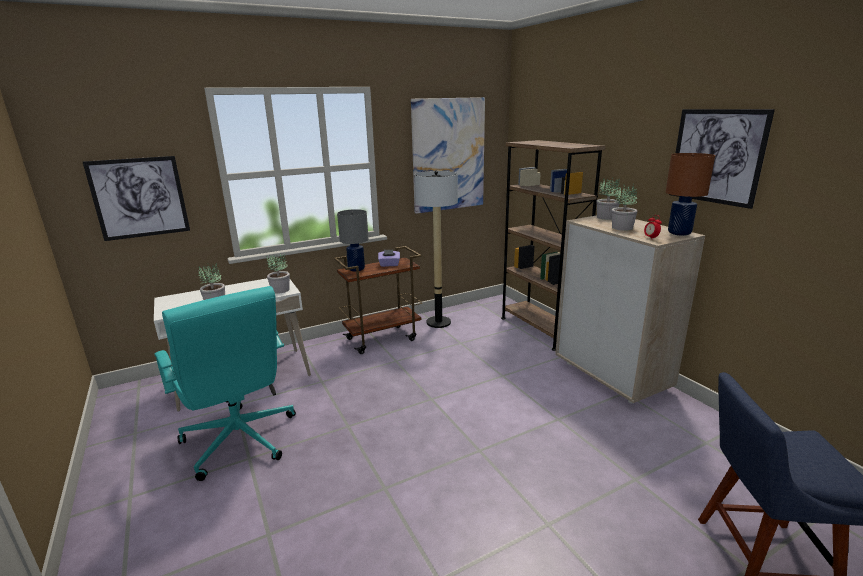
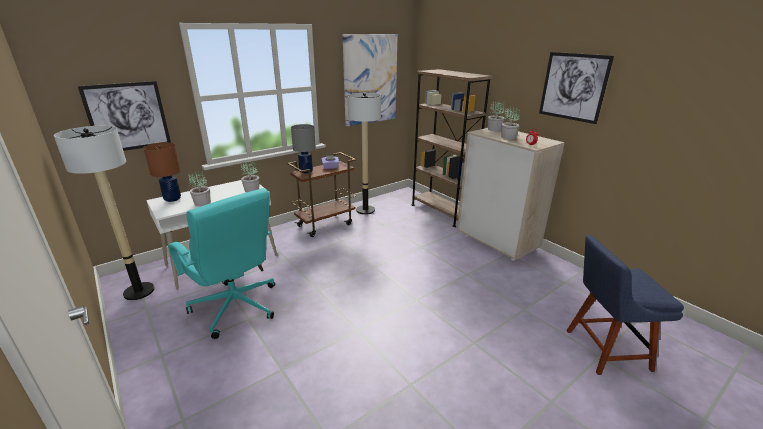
camera: 10 degrees left, 5 degrees up
(135, 410) = (139, 291): none -> floor lamp
(679, 234) = (547, 142): brown table lamp -> brown table lamp (172, 200)

